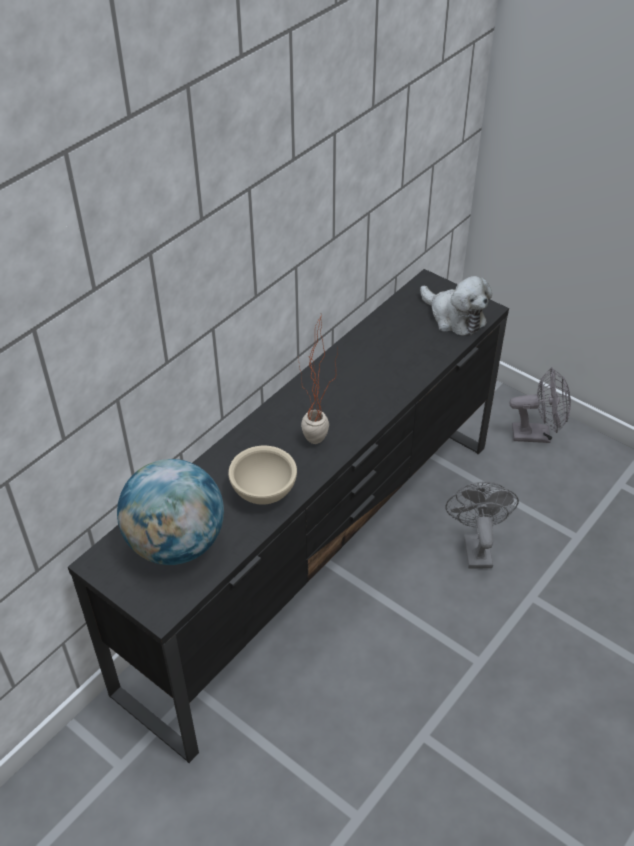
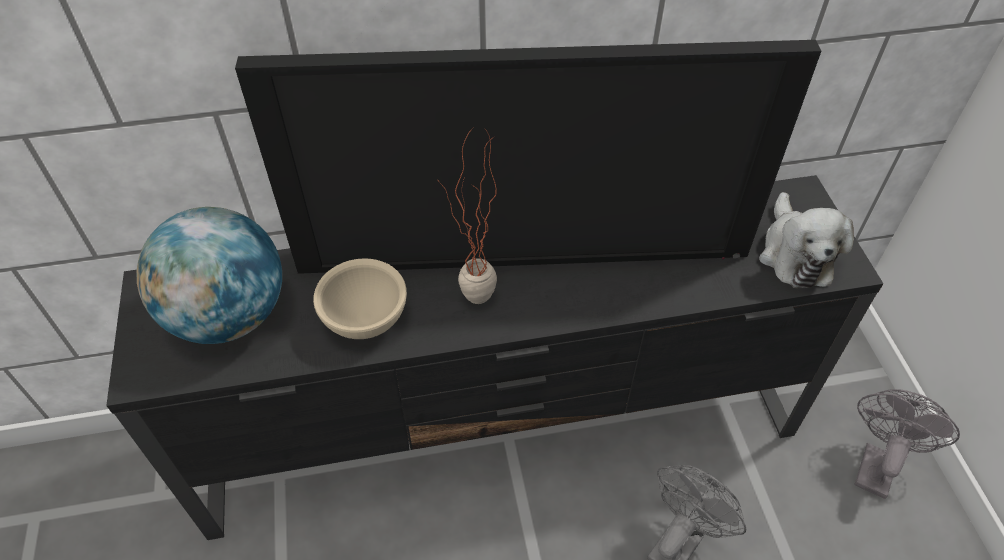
camera: 40 degrees right, 5 degrees up
(308, 396) = (524, 244): none -> television
(537, 434) = (876, 463): grey fan -> grey fan turned 105 degrees counterclockwise

